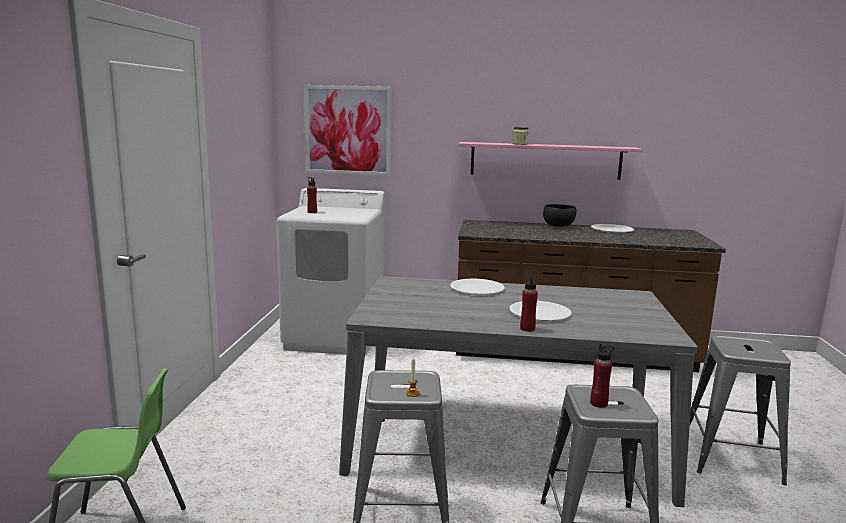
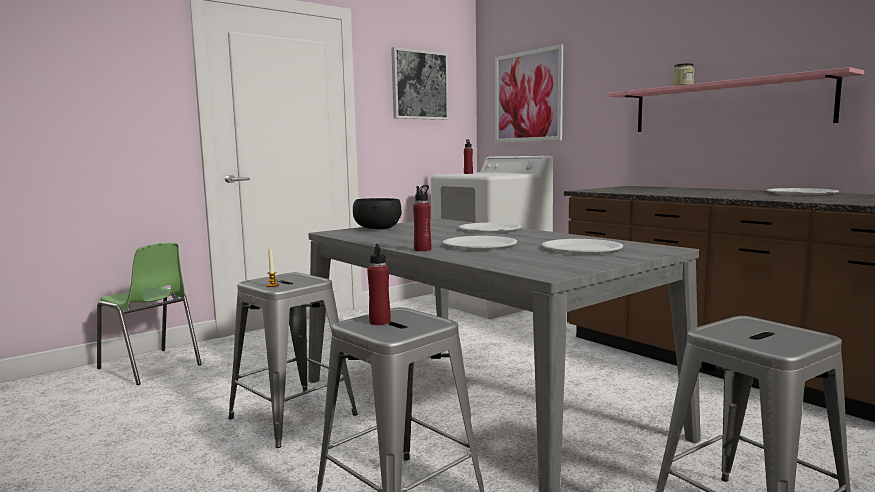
camera: 45 degrees right, 5 degrees down
(244, 114) = (419, 85): none -> picture
(558, 226) = (728, 190): black bowl -> black bowl (377, 229)
(604, 304) = (581, 248): none -> white plate

